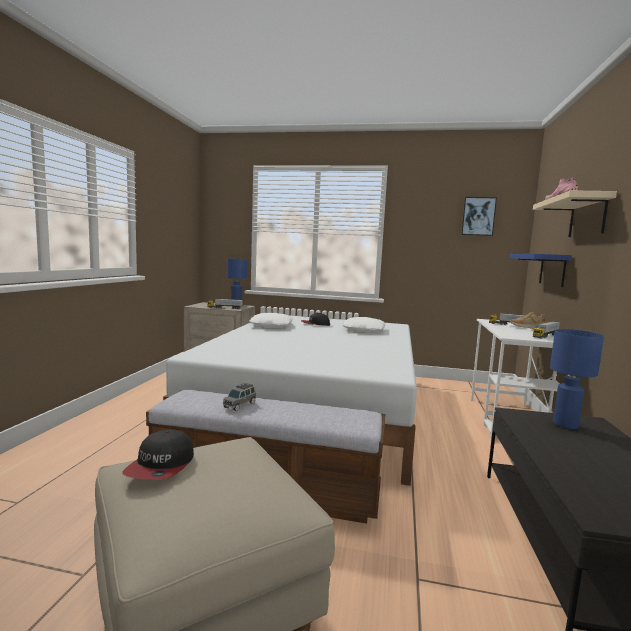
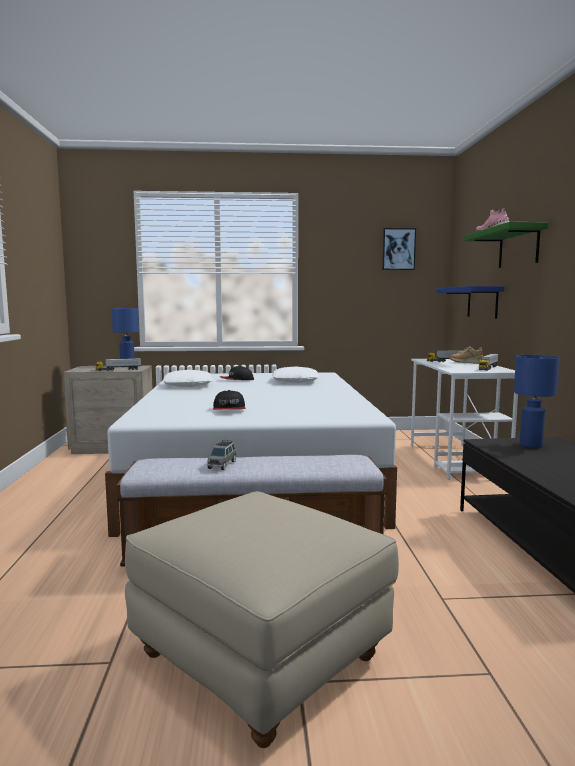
camera: 15 degrees left, 0 degrees up
(161, 466) = (207, 519): cap -> cap (229, 409)
(587, 217) = (518, 247): beige shelf -> green shelf

